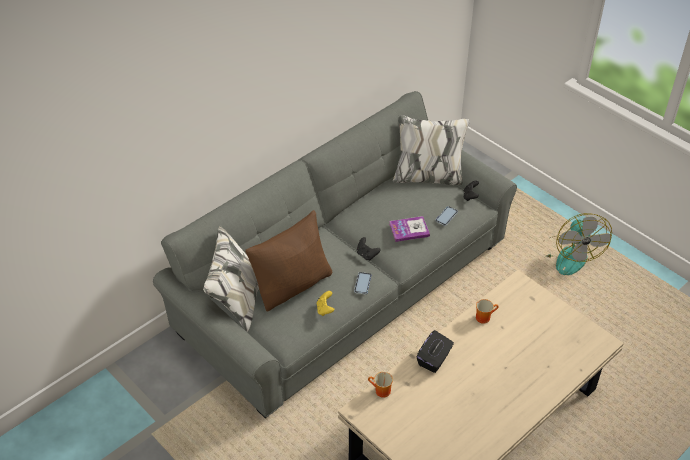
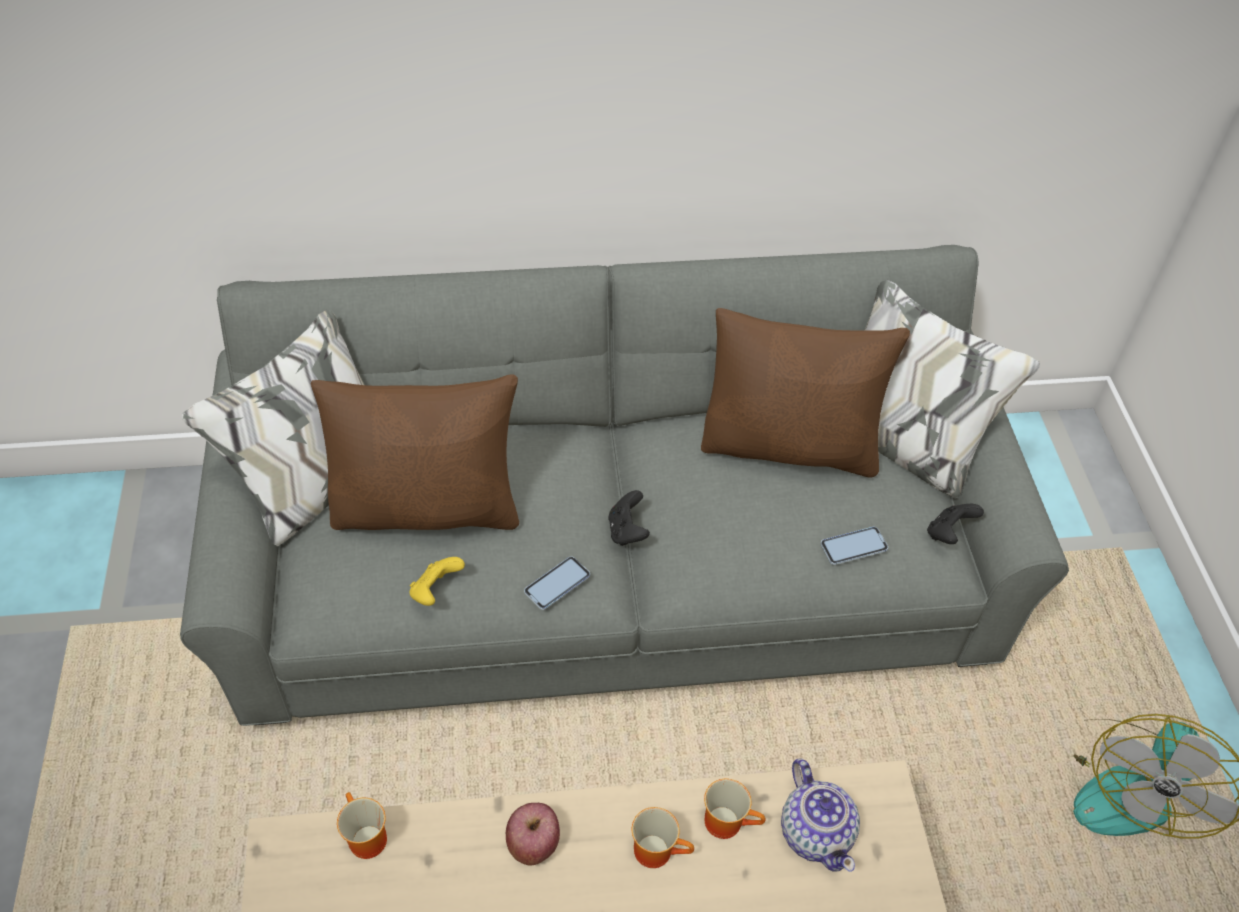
camera: 35 degrees right, 5 degrees up
(396, 195) = (790, 445): none -> brown pillow
(409, 230) = (749, 529): book -> none
(434, 359) = (533, 845): black tissue box -> apple
(471, 337) = (658, 849): none -> mug
(511, 304) = (816, 832): none -> teapot

